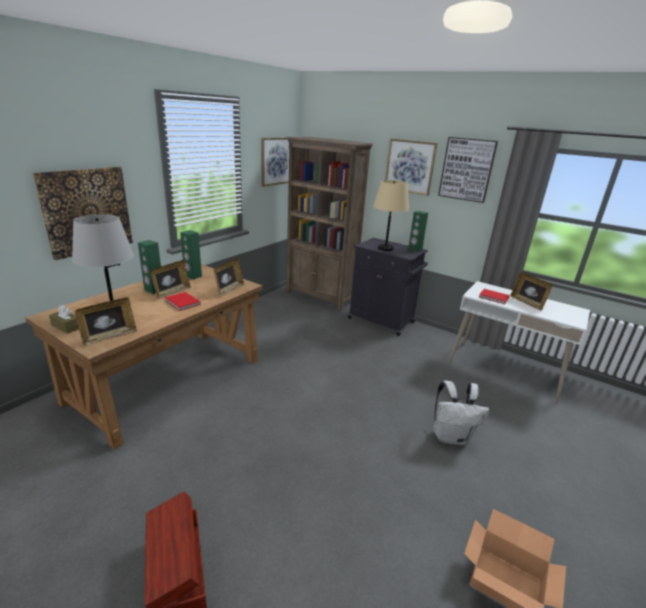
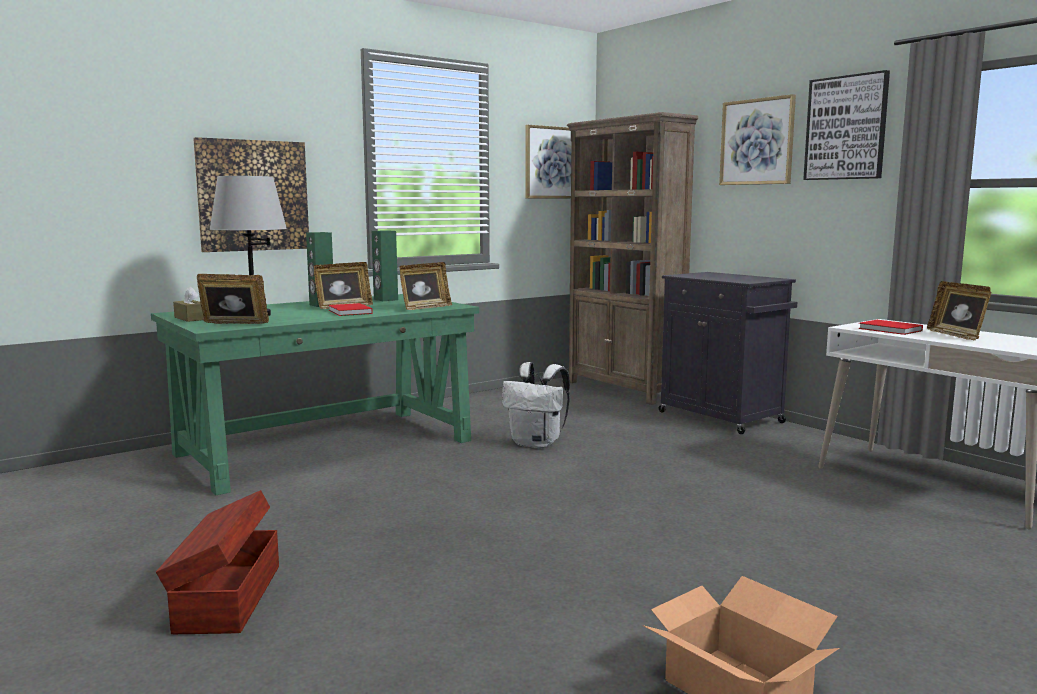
camera: 20 degrees right, 15 degrees down
(109, 337) = (233, 324): picture frame -> picture frame turned 150 degrees counterclockwise
(167, 380) = (325, 447): brown desk -> green desk
(385, 248) = (715, 277): beige table lamp -> none
(415, 249) = (770, 278): green speaker -> none
(451, 436) = (758, 540): white backpack -> white backpack (537, 443)

